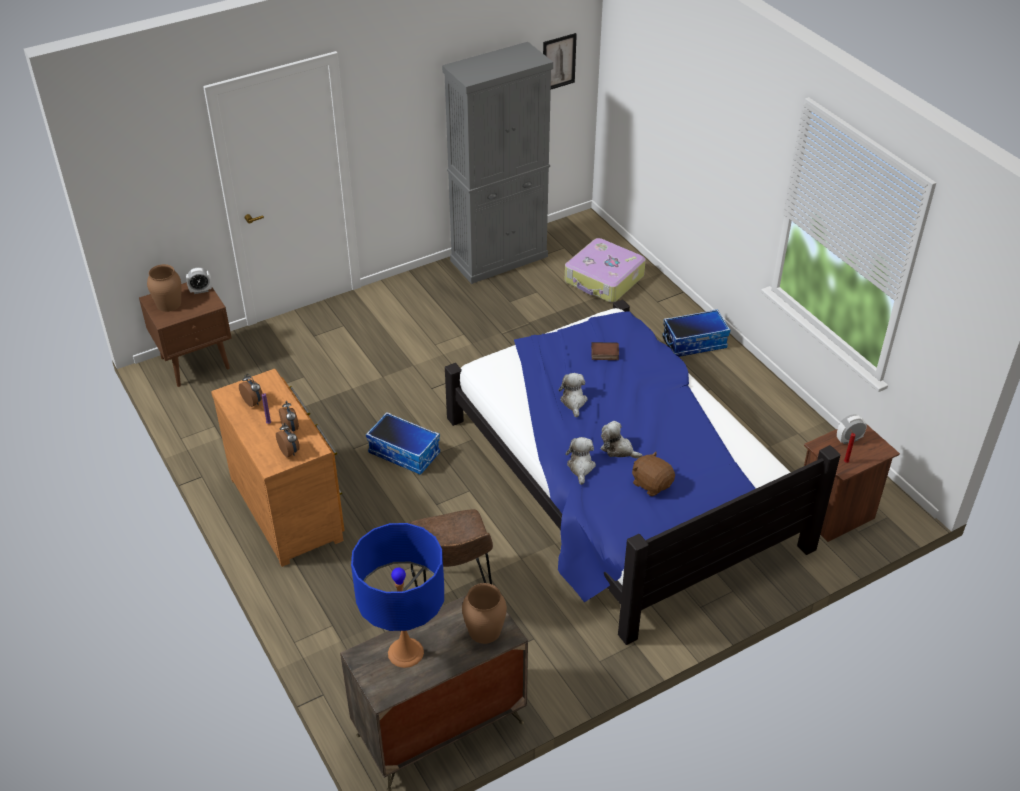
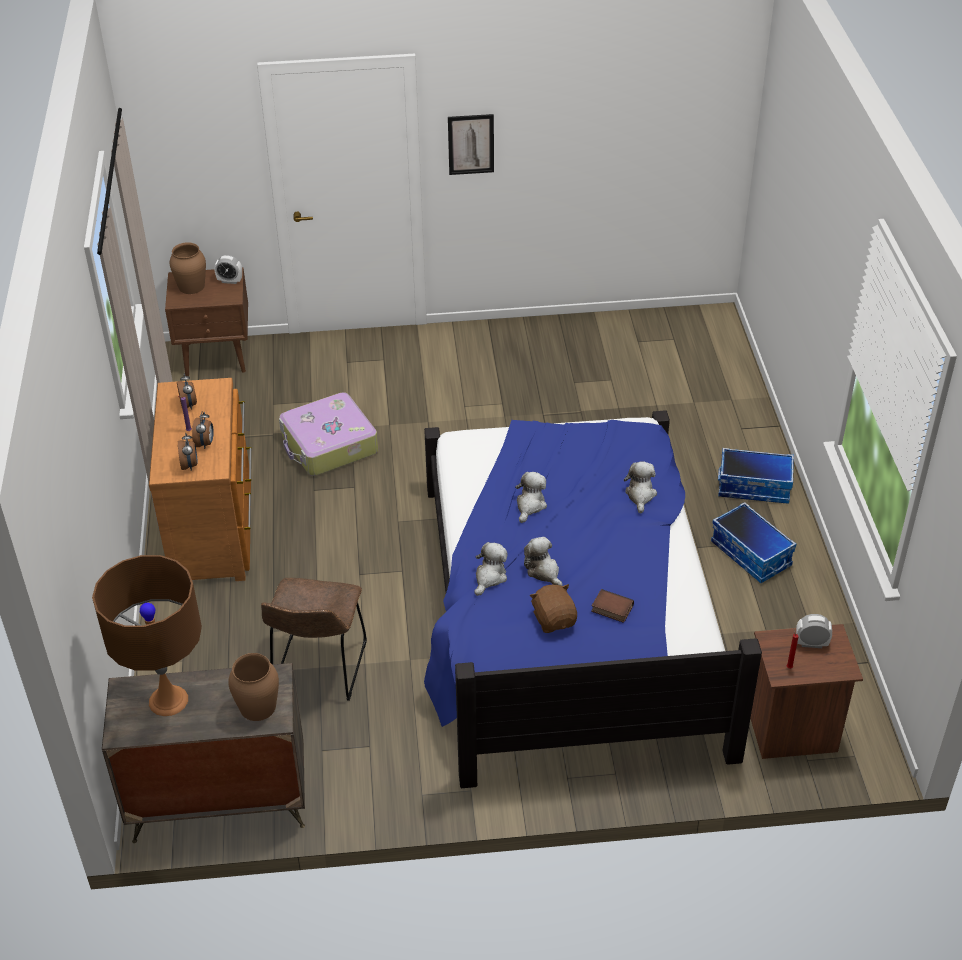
camera: 25 degrees right, 0 degrees up
(405, 453) = (361, 511): storage box -> storage box (751, 554)
(405, 652) = (168, 700): blue table lamp -> brown table lamp
(499, 258) = (593, 332): grey cabinet -> none
(558, 62) = (700, 119): picture -> picture (471, 144)
(604, 280) = (696, 387): suitcase -> suitcase (328, 445)
(604, 354) = (598, 464): book -> book (611, 609)
(651, 368) = (640, 495): none -> plush toy

